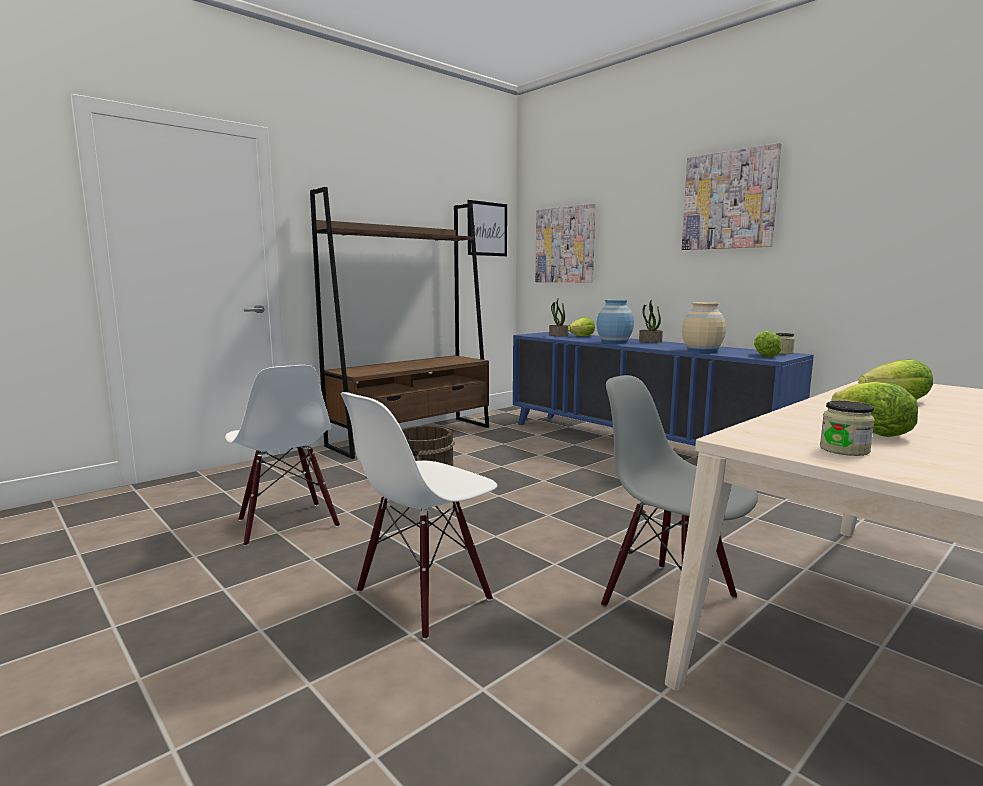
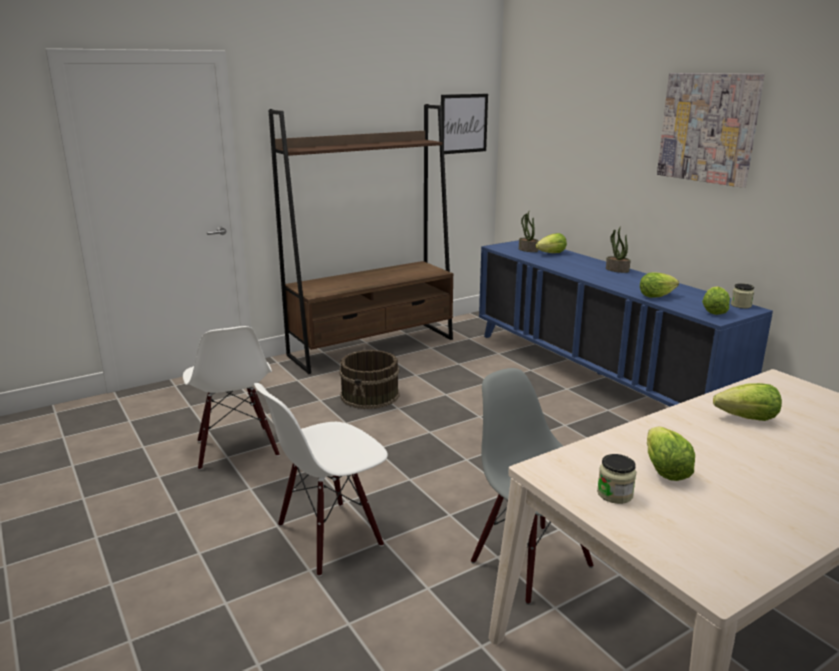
camera: 10 degrees right, 10 degrees up
(565, 245) = (545, 146): picture -> none
(614, 342) = (576, 270): blue vase -> none
(702, 351) = (655, 296): beige vase -> lettuce

